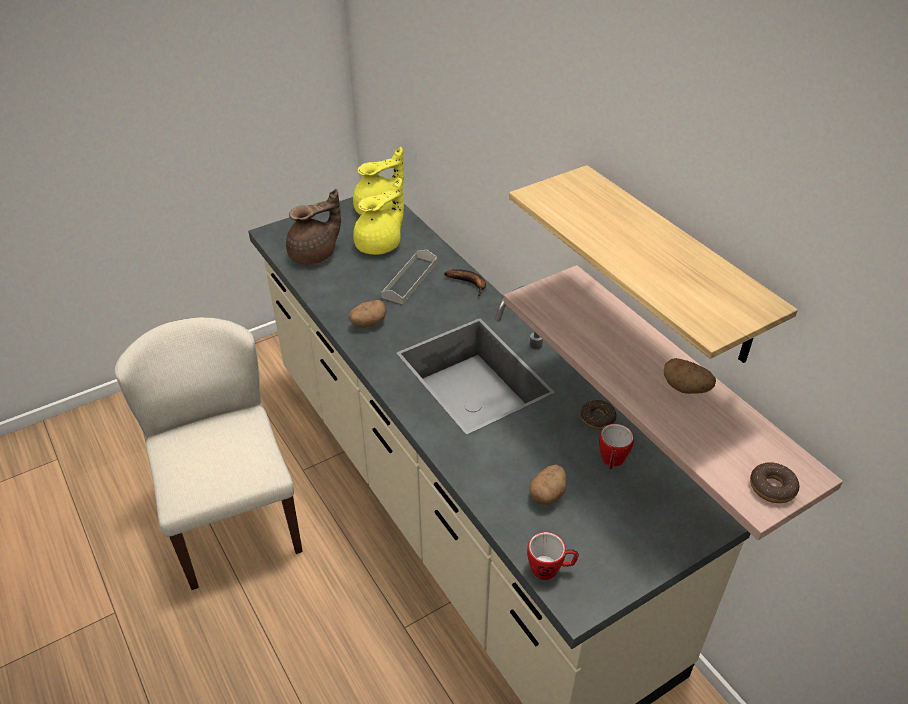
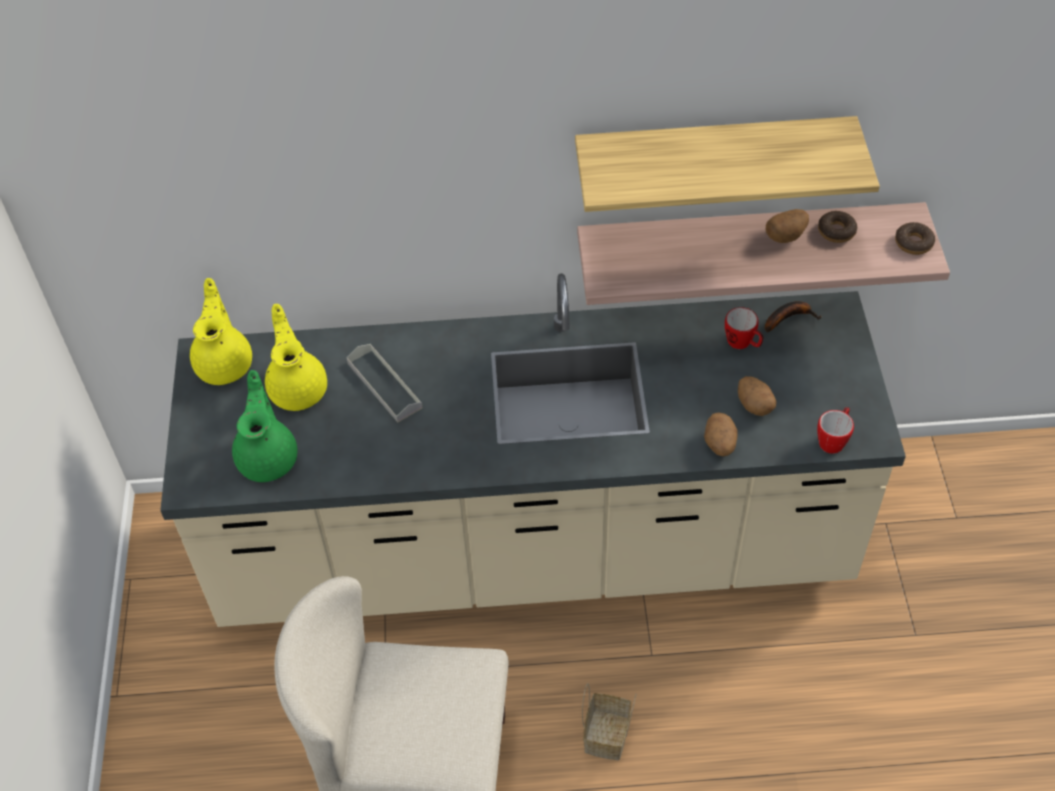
camera: 60 degrees left, 10 degrees up
(315, 254) = (268, 457): brown teapot -> green teapot
(315, 626) = (607, 737): none -> basket
(368, 323) = (433, 450): potato -> potato (719, 444)
(470, 283) = (429, 337): banana -> banana (789, 317)
(597, 419) = (687, 328): donut -> donut (836, 231)

